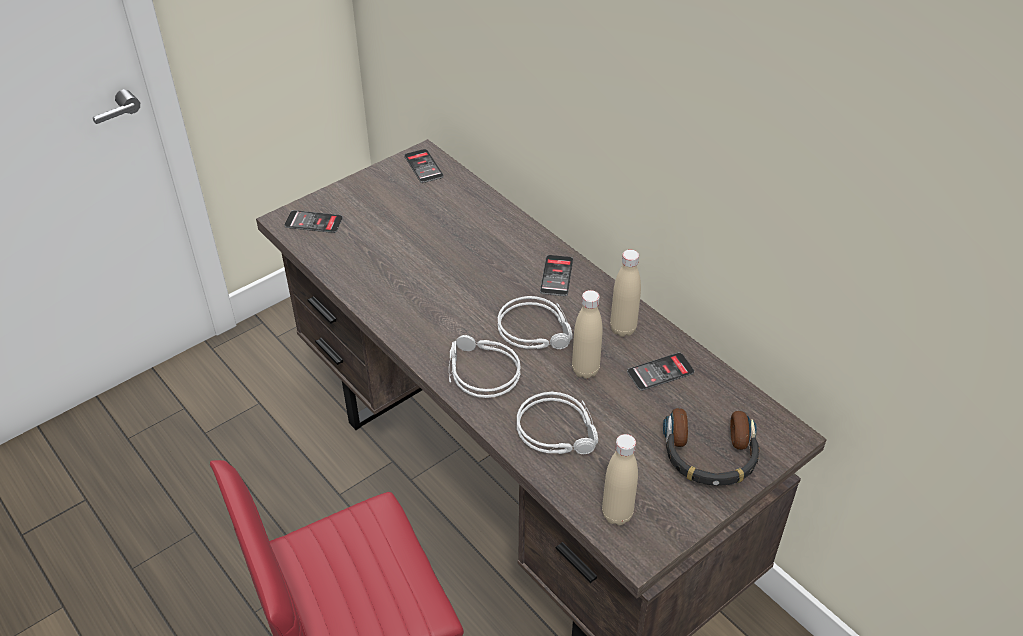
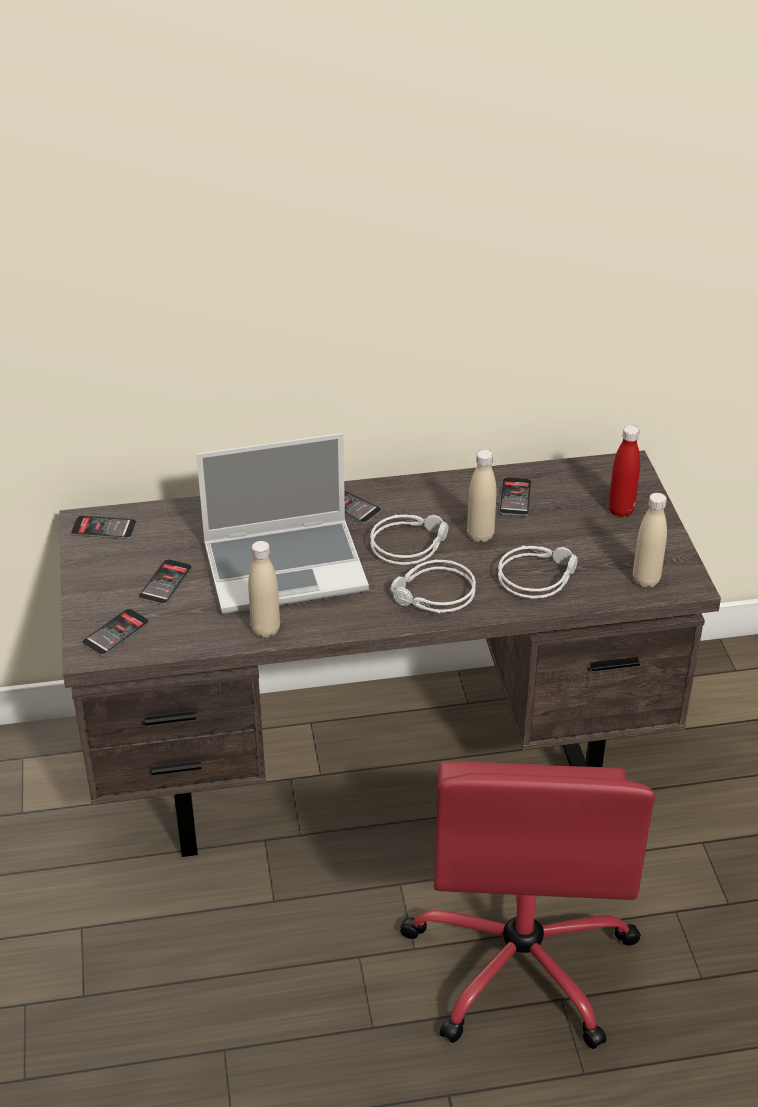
camera: 60 degrees left, 5 degrees down
(385, 221) = (165, 583): none -> phone
(451, 273) = (286, 567): none -> laptop
(623, 329) = (449, 496): beige bottle -> beige bottle (265, 629)
(709, 455) = (621, 510): headphones -> red bottle

